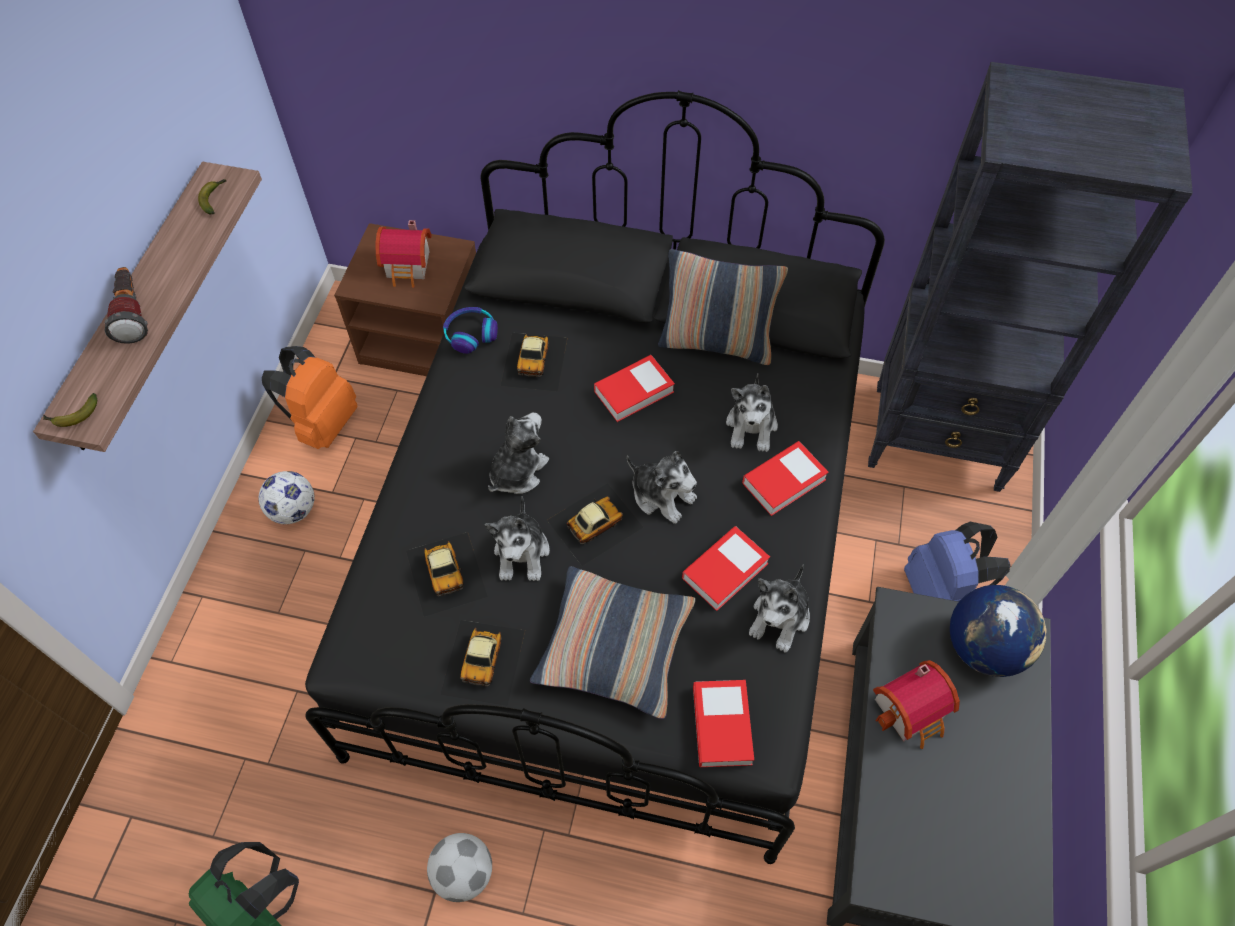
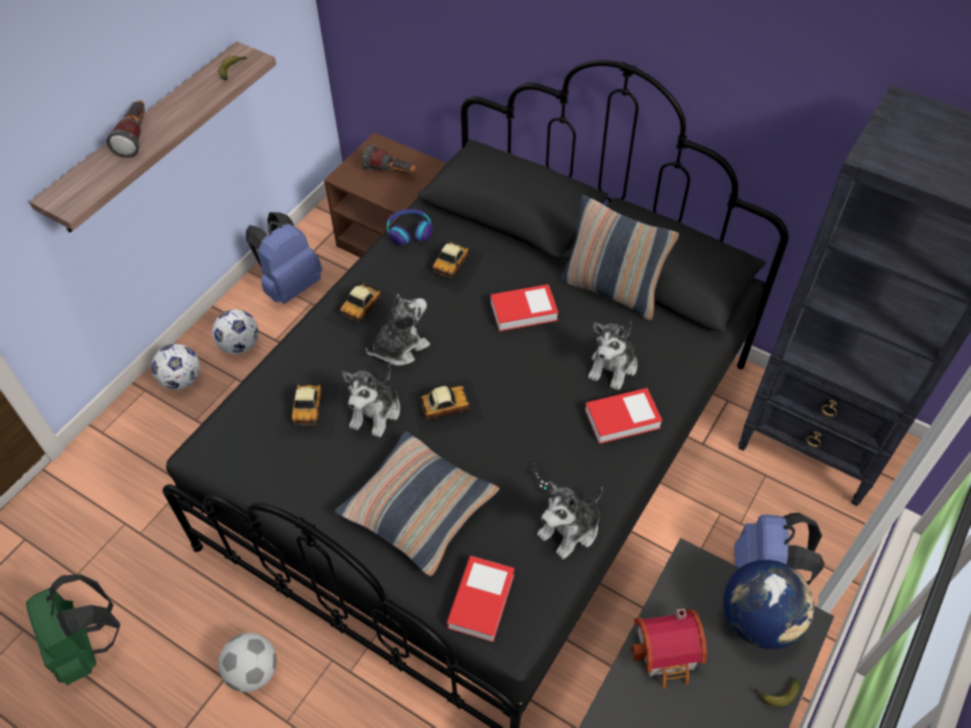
camera: 20 degrees right, 5 degrees down
(73, 416) = (61, 198): banana -> banana (776, 694)
(241, 571) = (181, 380): none -> football
(323, 424) = (290, 285): orange backpack -> blue backpack
(409, 267) = (391, 173): toy house -> flashlight
(484, 661) = (308, 486): toy car -> toy car (362, 308)
(662, 495) = (511, 400): plush toy -> none
(725, 571) = (538, 477): book -> black game controller

